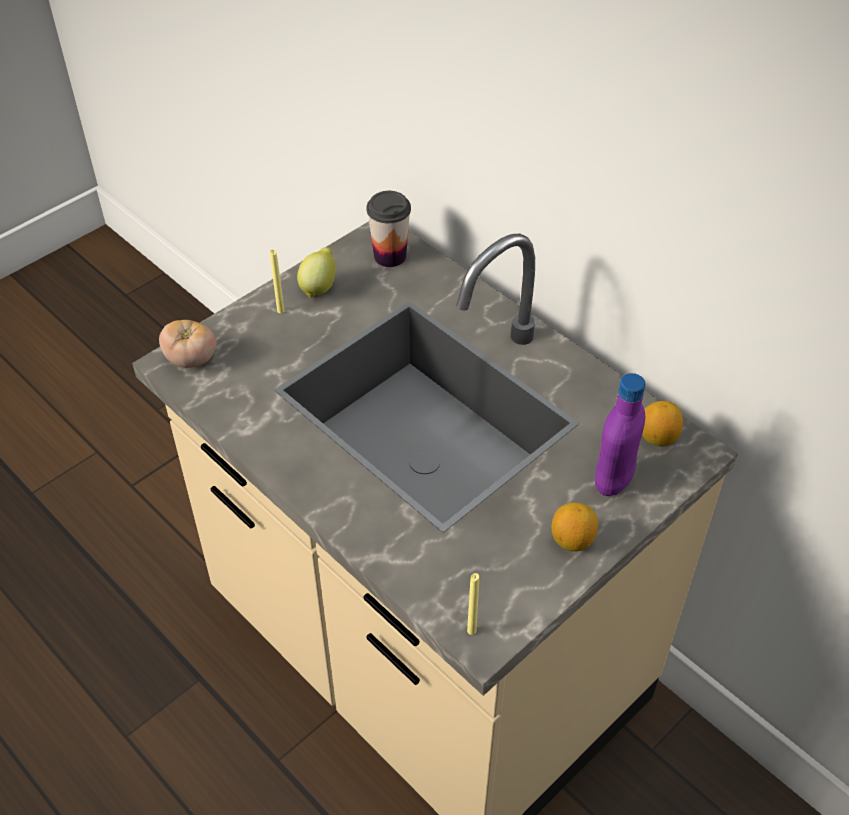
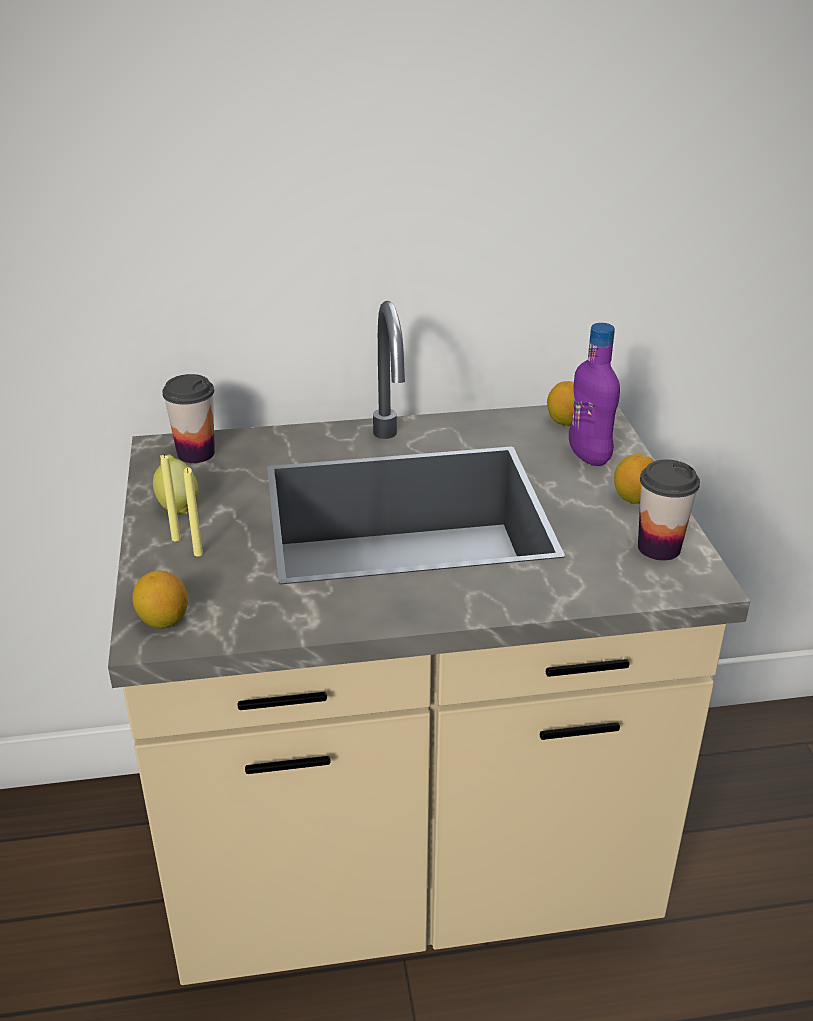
camera: 55 degrees left, 15 degrees down
(191, 359) = (163, 621): tomato -> lemon
(471, 631) = (689, 584): yellow candle -> yellow candle (198, 554)
(509, 589) = (659, 548): none -> cup

